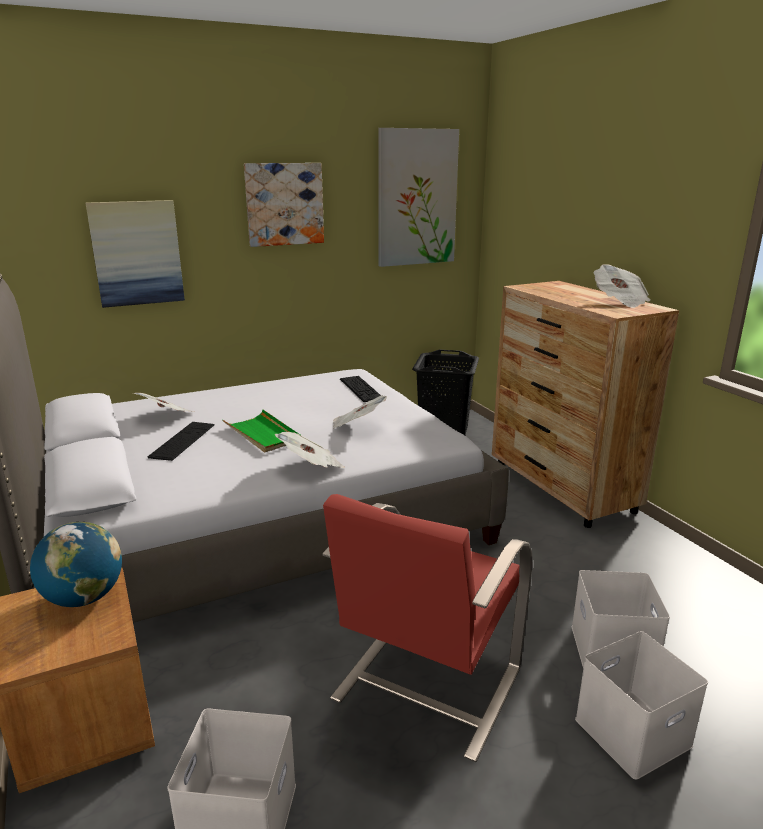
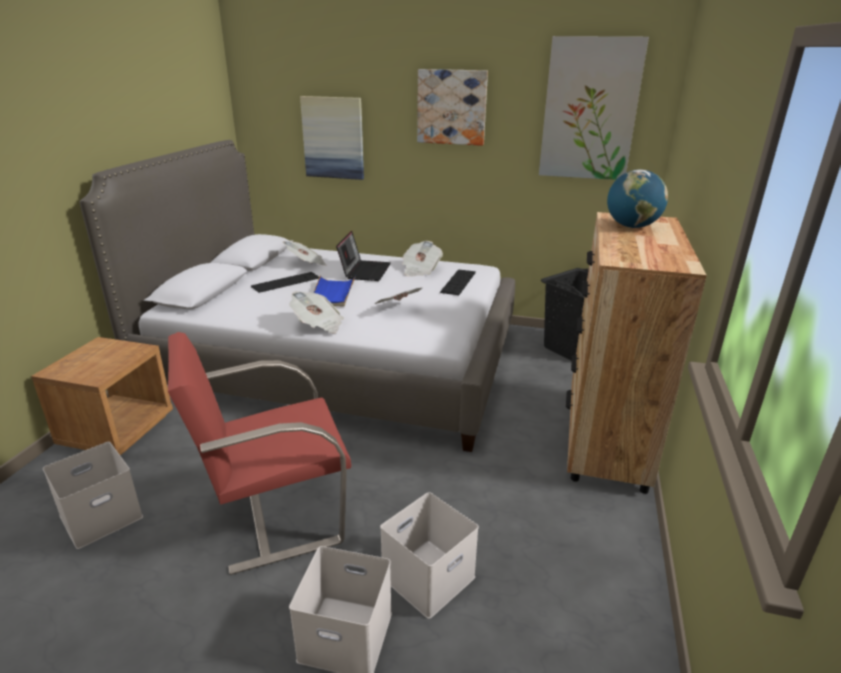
camera: 40 degrees right, 5 degrees up
(84, 598) = (120, 353): globe -> globe (631, 227)
(250, 404) = (364, 271): none -> laptop
(263, 434) = (333, 293): green tray -> blue tray
(619, 301) = (665, 251): newspaper -> newspaper (420, 270)

